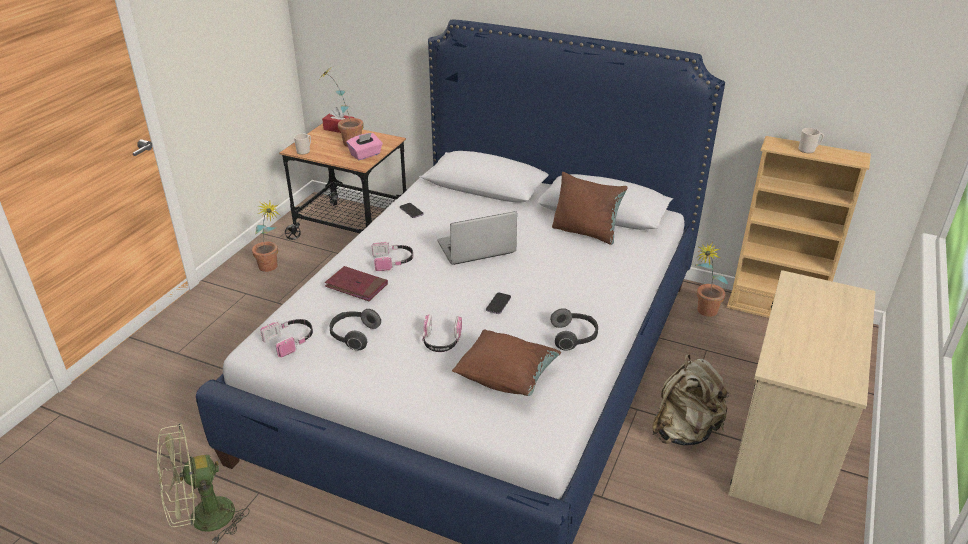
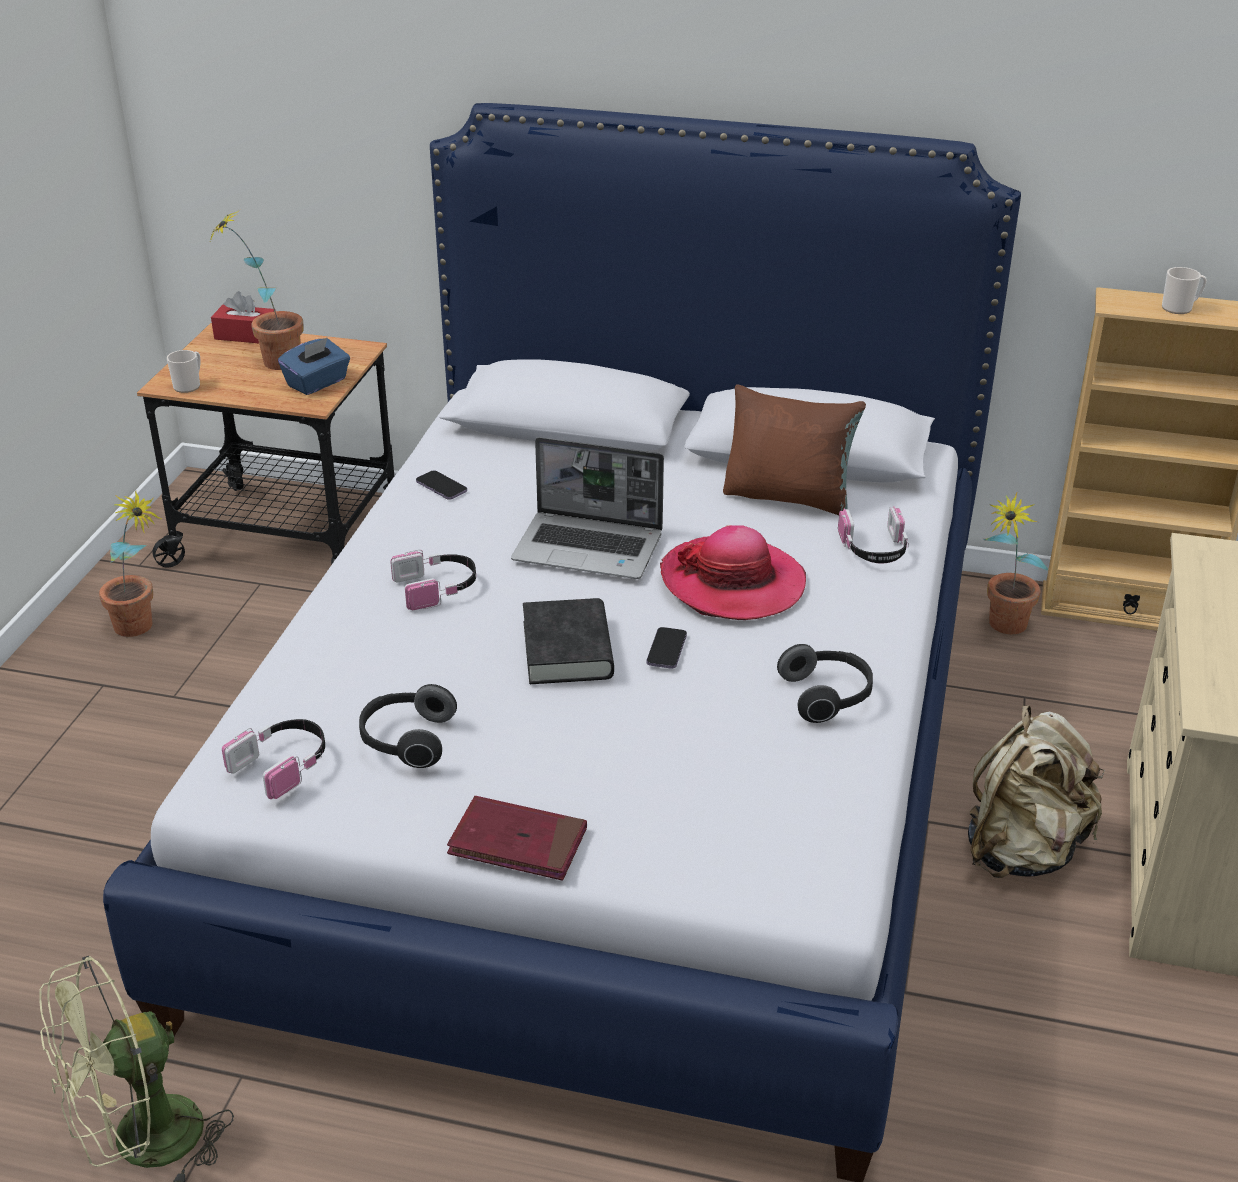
camera: 10 degrees left, 0 degrees up
(356, 286) = (381, 644): red book -> red book (518, 843)
(366, 155) = (317, 383): pink tissue box -> blue tissue box
(441, 341) = (579, 732): headphones -> headphones (874, 549)
(448, 299) = (567, 650): none -> black book
(475, 248) = (590, 548): laptop -> laptop turned 135 degrees counterclockwise
(506, 378) = (724, 788): brown pillow -> none
(543, 273) = (733, 583): none -> hat

